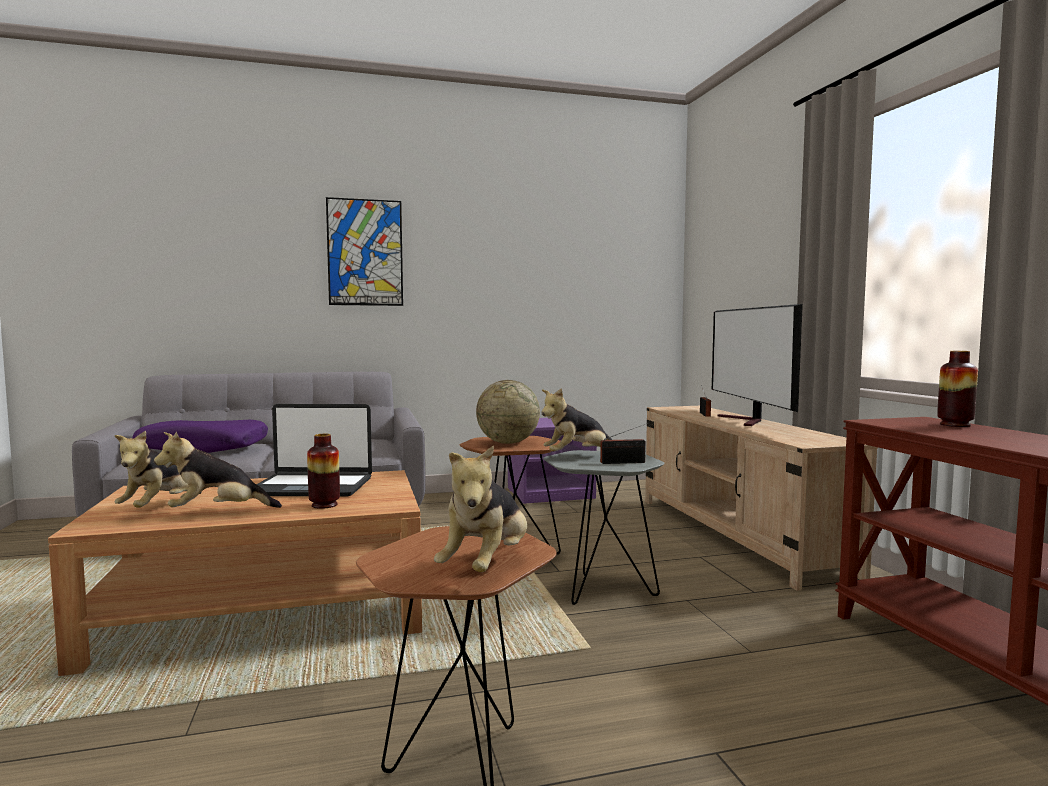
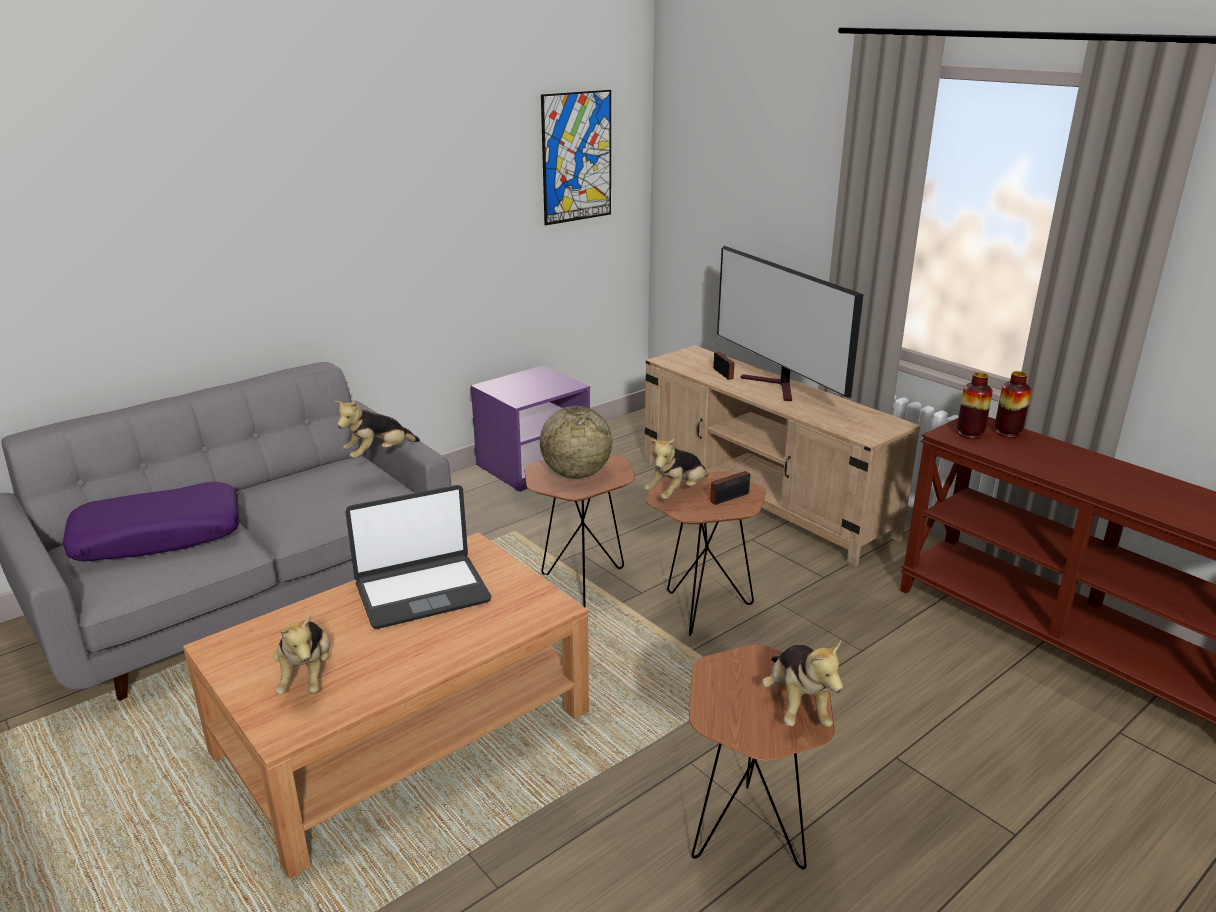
camera: 25 degrees left, 20 degrees up
(218, 512) = (387, 667): plush toy -> plush toy (378, 454)
(324, 505) = (482, 624): vase -> vase (969, 434)
(365, 252) = (273, 199): picture -> picture (577, 157)
(601, 591) = (700, 610): grey side table -> brown side table

